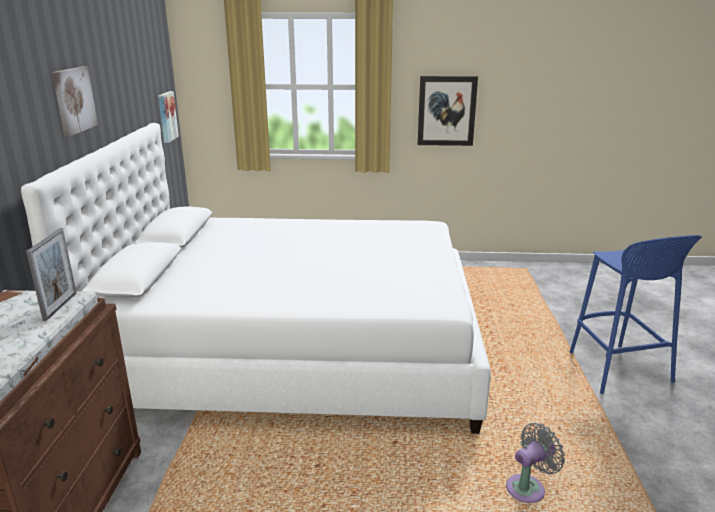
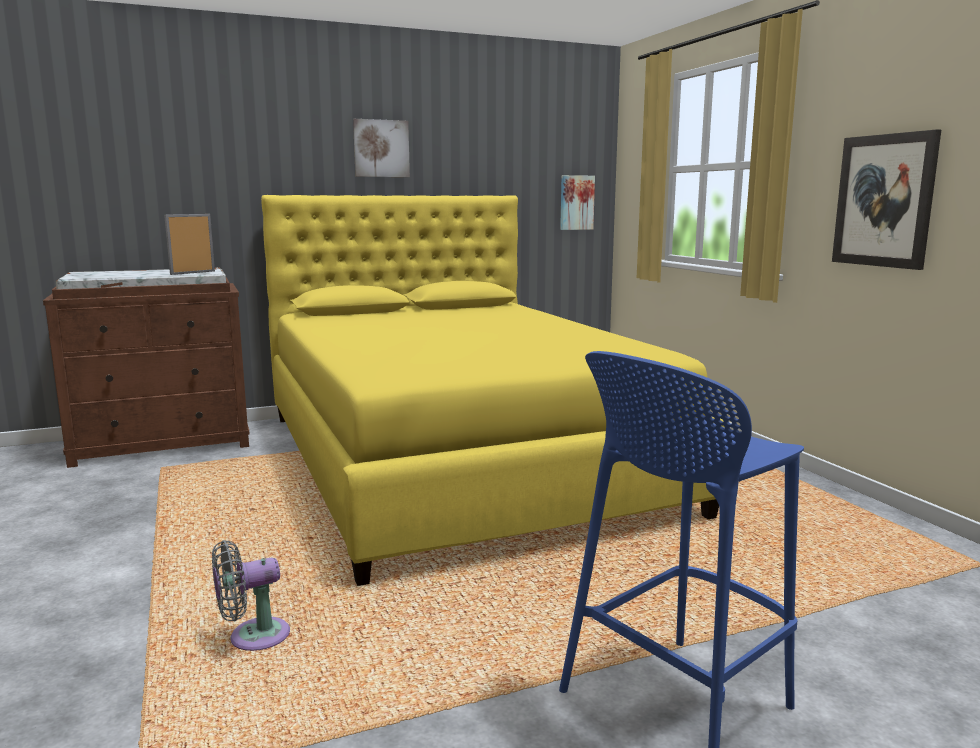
camera: 65 degrees right, 10 degrees down
(60, 306) = (193, 273): picture frame -> picture frame turned 150 degrees clockwise
(294, 350) = (458, 460): white bed -> yellow bed
(528, 487) = (253, 638): grey fan -> grey fan turned 120 degrees clockwise

